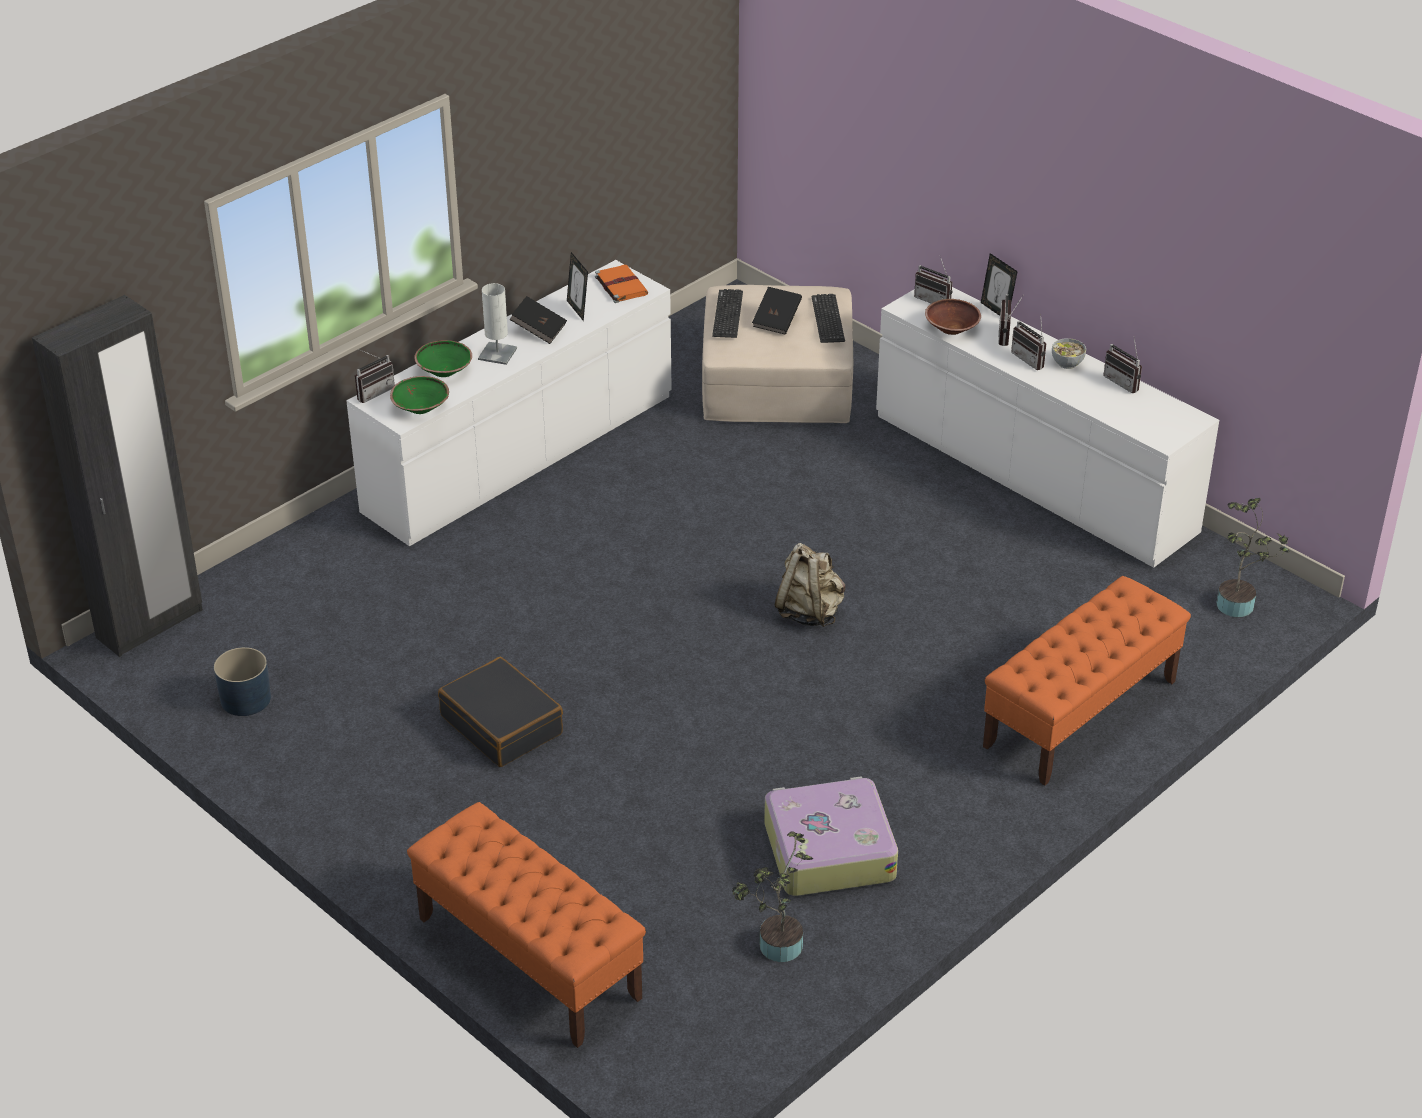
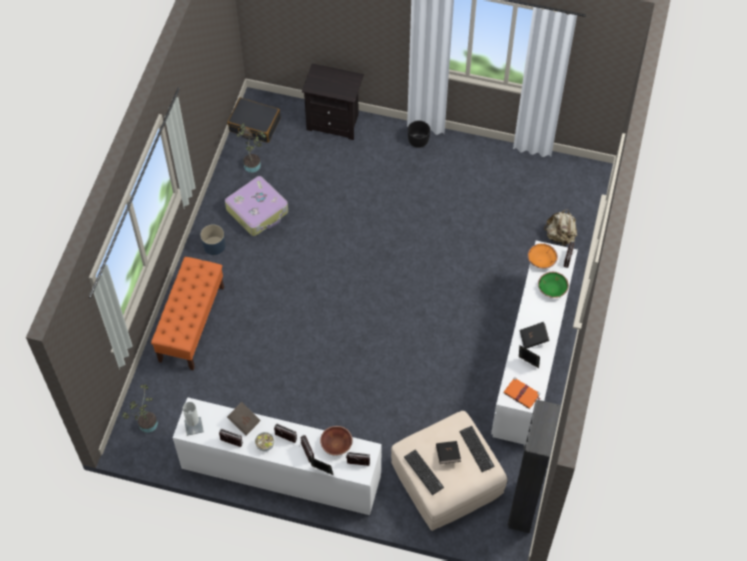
camera: 150 degrees right, 20 degrees up
(150, 624) = (593, 187): black wardrobe -> black wardrobe (523, 506)
(246, 699) = (522, 172): blue planter -> blue planter (214, 246)
(386, 840) = (418, 141): none -> black planter
(421, 407) = (541, 260): green bowl -> orange bowl
(497, 354) = (538, 312): white table lamp -> white table lamp (193, 426)
(502, 724) = (417, 207): black suitcase -> black suitcase (254, 125)
(528, 957) = (334, 122): orange bench -> black nightstand
(809, 612) = (334, 325): beige backpack -> beige backpack (560, 237)
(1085, 397) = (244, 421): none -> brown book

